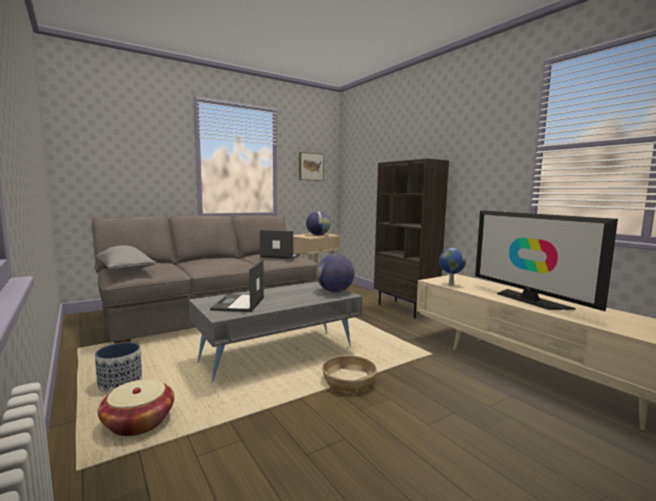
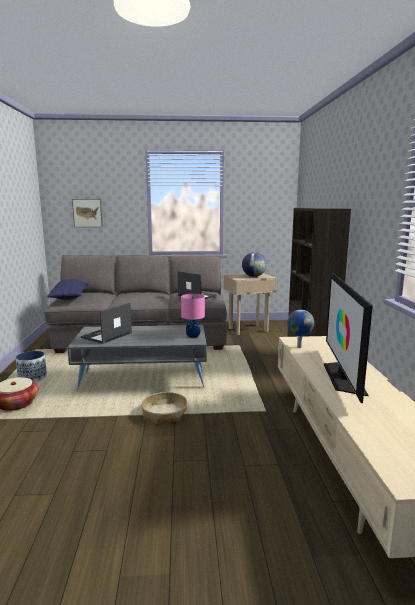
camera: 30 degrees right, 5 degrees up
(125, 270) = (70, 298): grey pillow -> blue pillow
(310, 166) = (261, 205): picture -> picture (87, 213)
(334, 291) = (192, 336): globe -> pink table lamp

